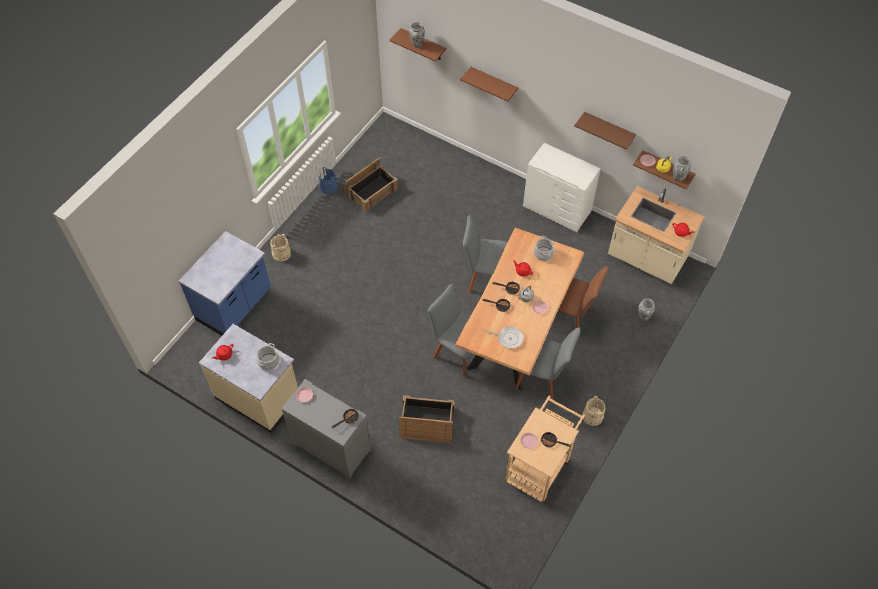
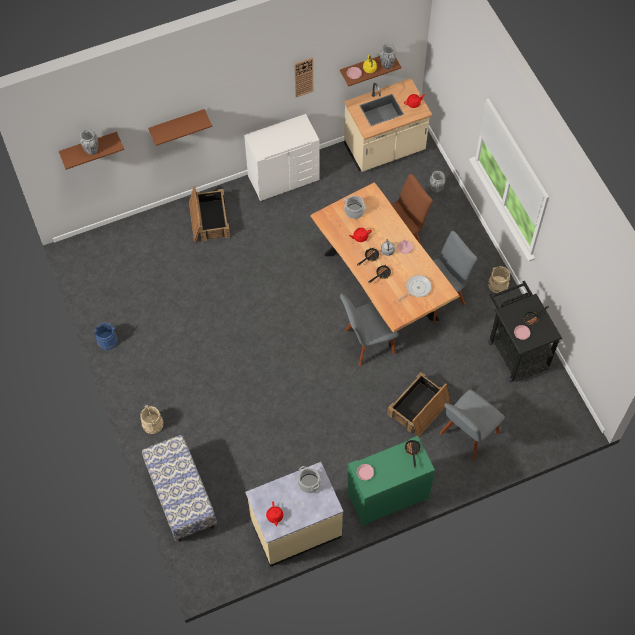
camera: 55 degrees left, 5 degrees up
(235, 306) = (181, 496): blue counter -> bench
(330, 446) = (388, 496): grey dresser -> green dresser
(370, 190) = (141, 308): crate -> crate (208, 219)
(485, 277) = (310, 276): grey chair -> grey chair (467, 435)
(540, 466) = (515, 350): beige cart -> black cart
(608, 129) = (303, 77): brown shelf -> wall clock

